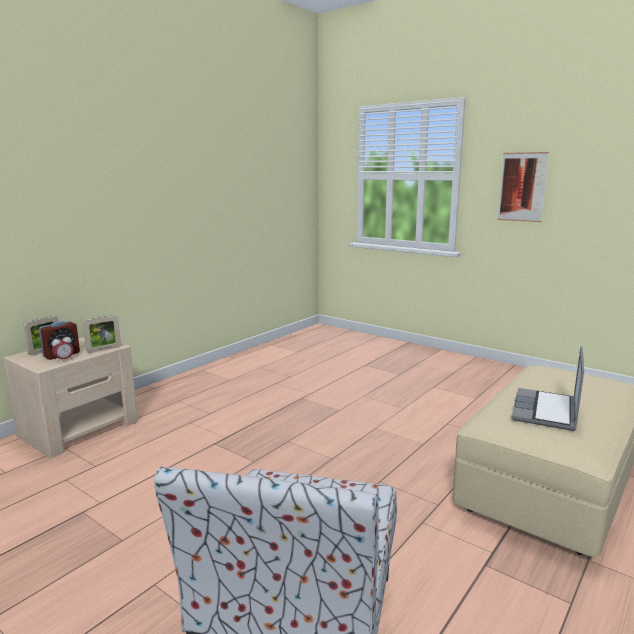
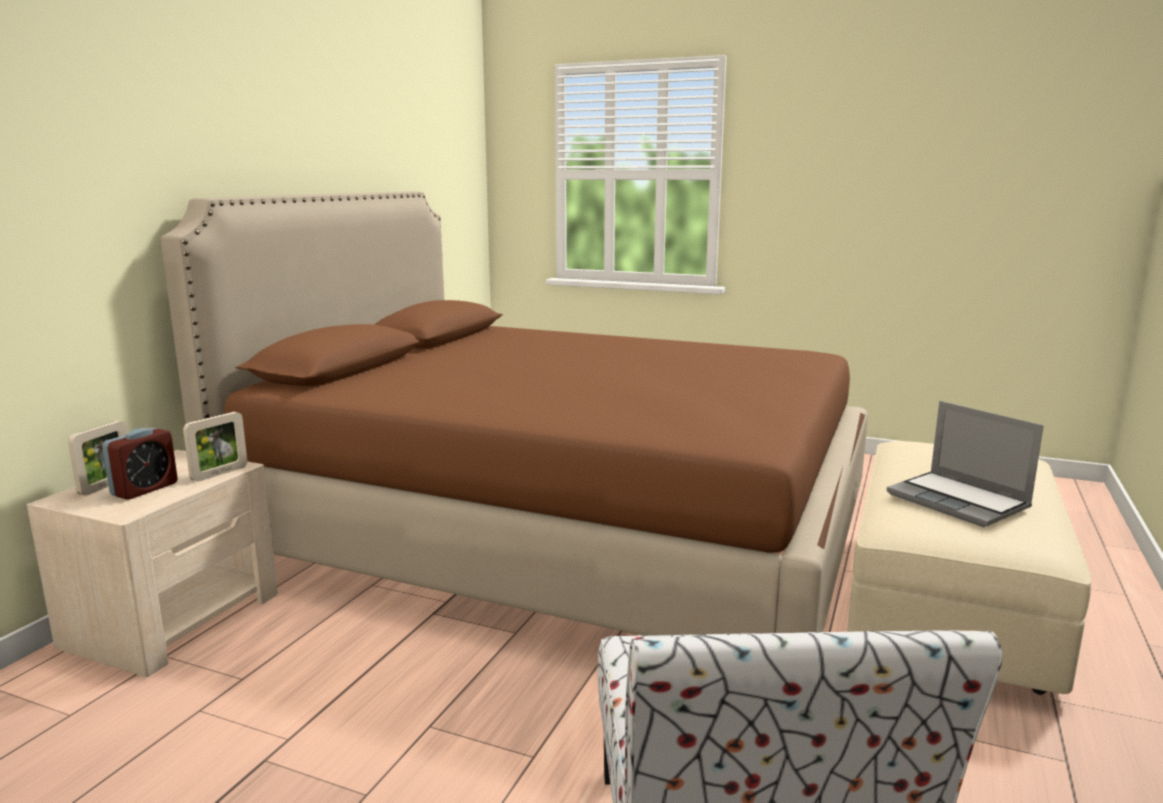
camera: 15 degrees left, 0 degrees up
(64, 360) = (157, 498): alarm clock -> none
(314, 404) = (559, 533): none -> brown bed
(522, 187) = (815, 188): picture -> none
(546, 411) = (960, 501): laptop -> laptop turned 45 degrees counterclockwise

